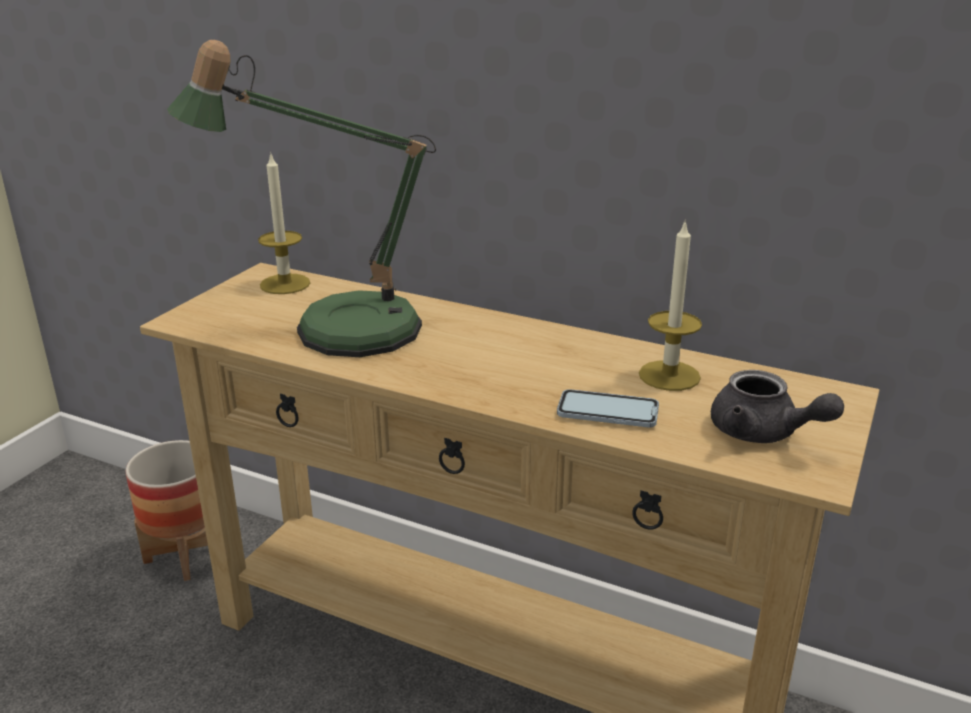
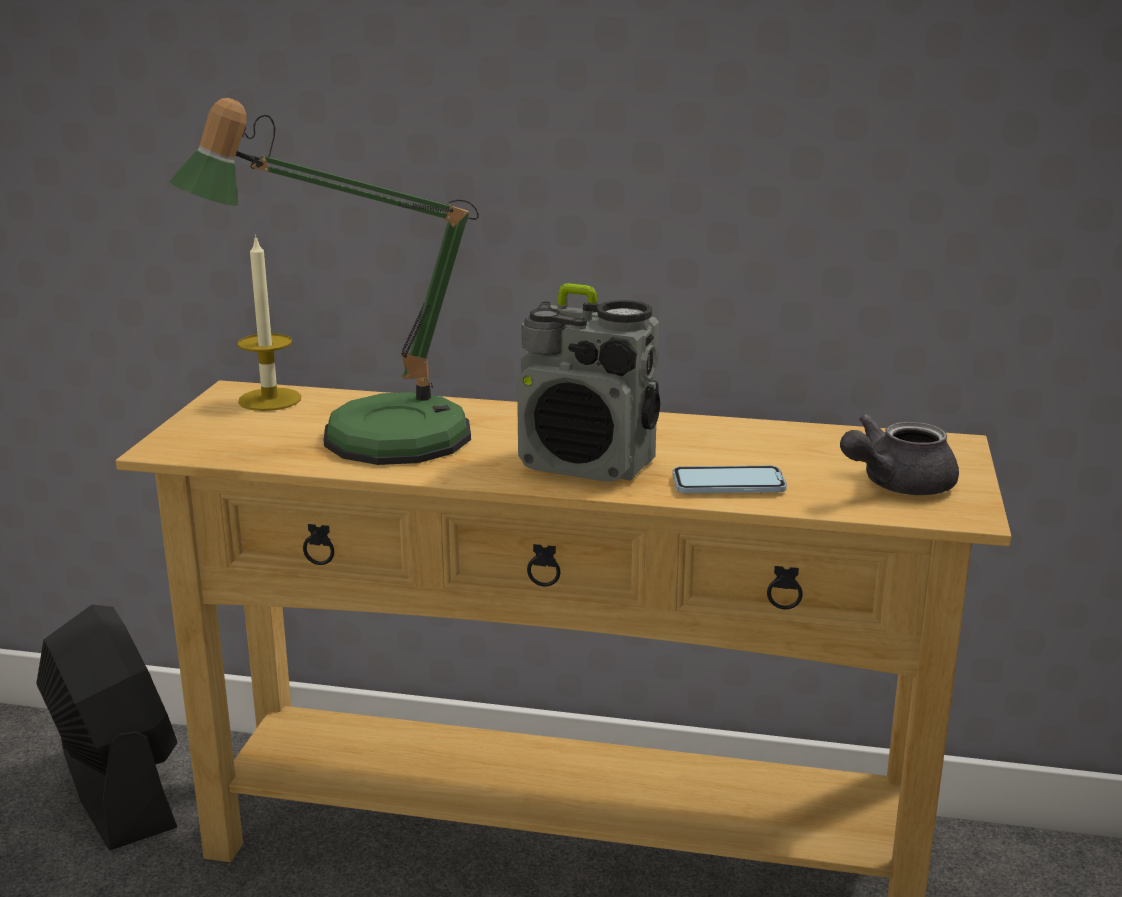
camera: 15 degrees left, 5 degrees down
(186, 554) = (118, 788): planter -> black fan
(496, 377) = (588, 465): none -> radio
(669, 375) = (772, 445): candle -> none
(763, 433) = (896, 485): grey teapot -> grey teapot turned 120 degrees clockwise

